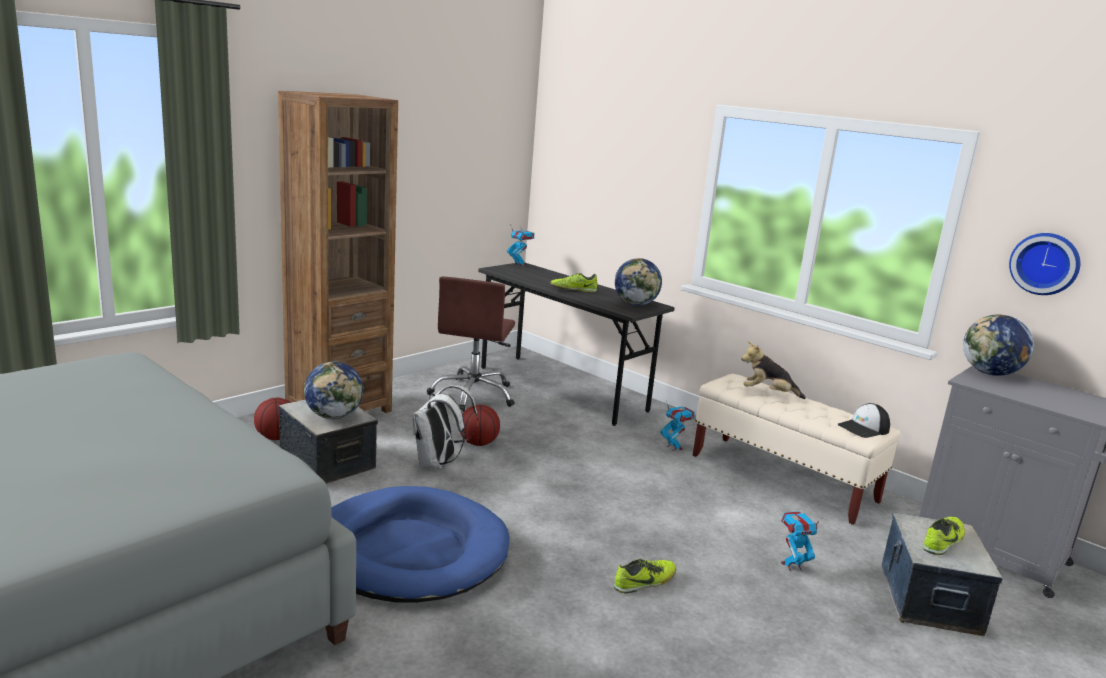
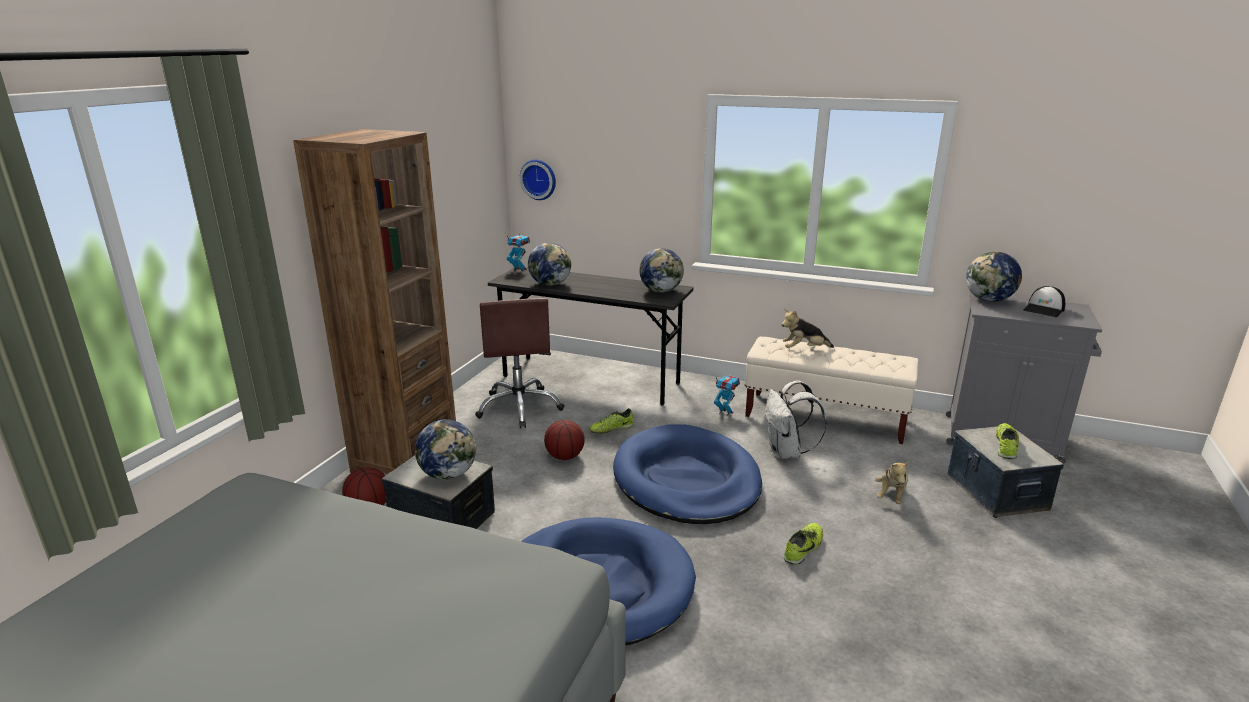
camera: 20 degrees left, 5 degrees up
(438, 463) = (546, 488): white backpack -> white backpack (786, 453)
(534, 280) = (550, 284): none -> globe
(573, 290) = (595, 287): shoe -> shoe (611, 429)
(578, 492) = (686, 480): none -> blue dog bed
(792, 566) = (891, 495): toy robot -> plush toy
(864, 428) = (897, 364): cap -> cap (1044, 310)
(1045, 263) = (1019, 205): wall clock -> wall clock (539, 179)

